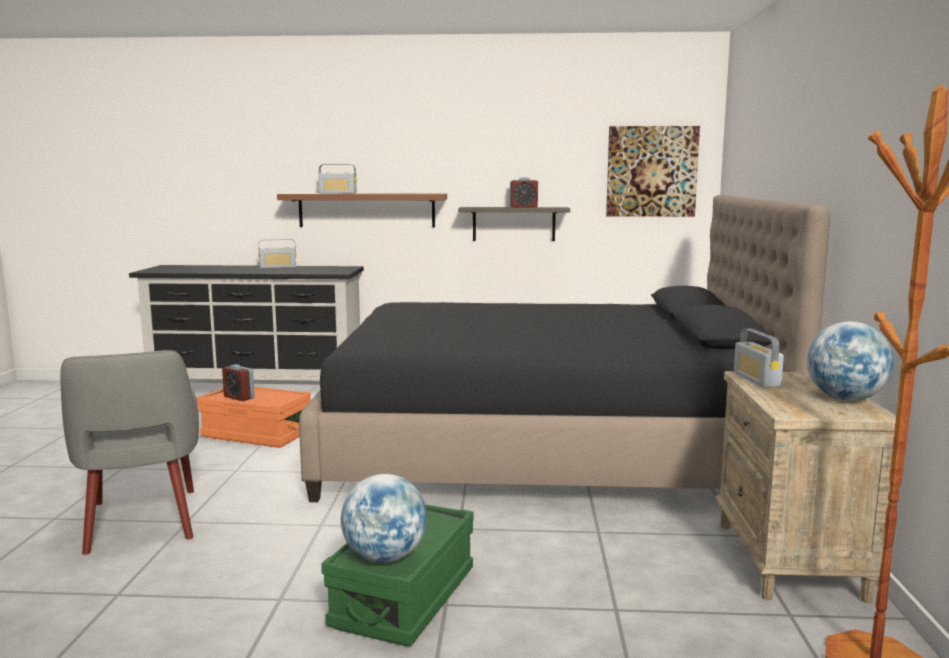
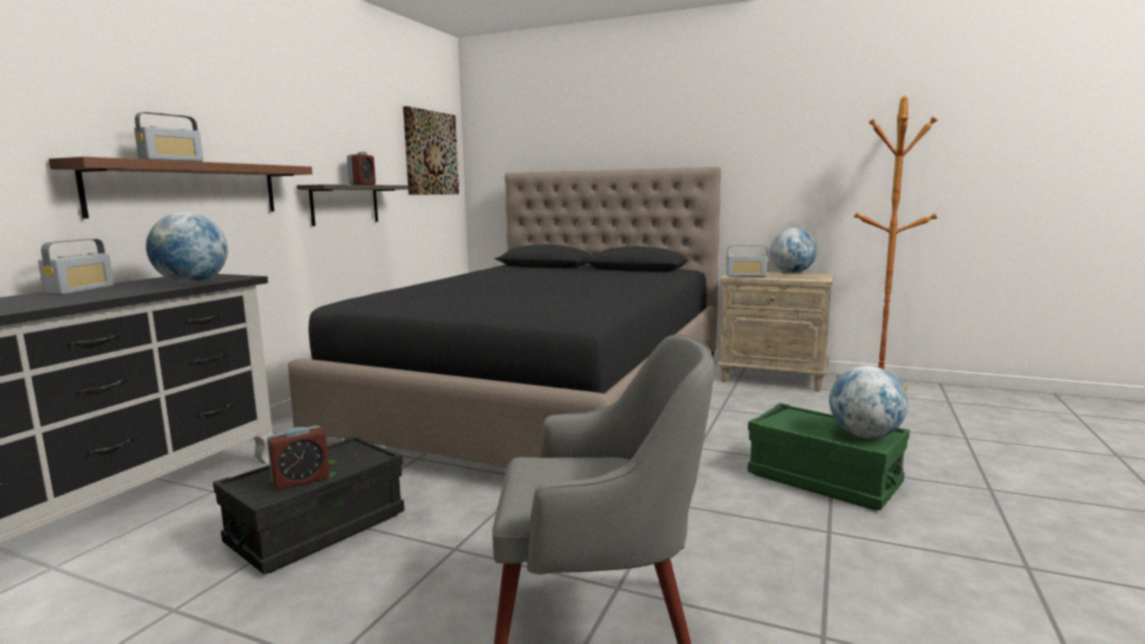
camera: 70 degrees left, 0 degrees up
(256, 434) = (317, 529): orange storage box -> black storage box
(309, 272) = (192, 283): none -> globe

